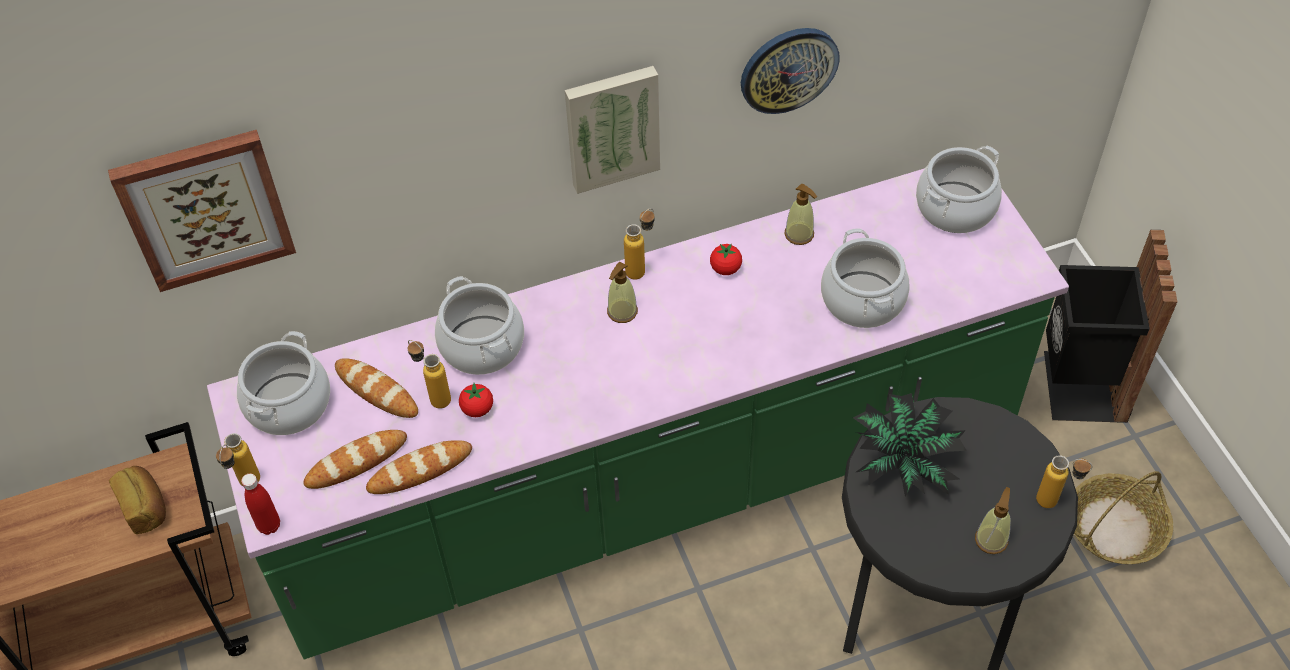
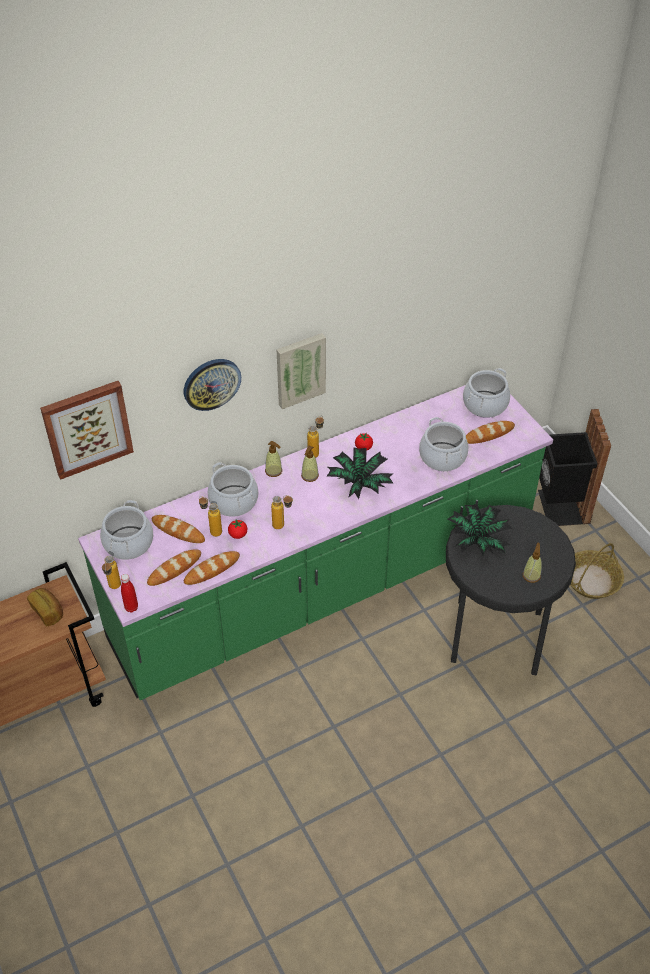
camera: 10 degrees left, 5 degrees down
(706, 334) = (359, 483): none -> potted plant
(788, 69) = (391, 331): wall clock -> wall clock (211, 383)
(799, 234) = (401, 426): soap dispenser -> soap dispenser (273, 471)
(952, 265) = (488, 434): none -> bread
(1055, 502) = (562, 553): bottle -> bottle (283, 526)

